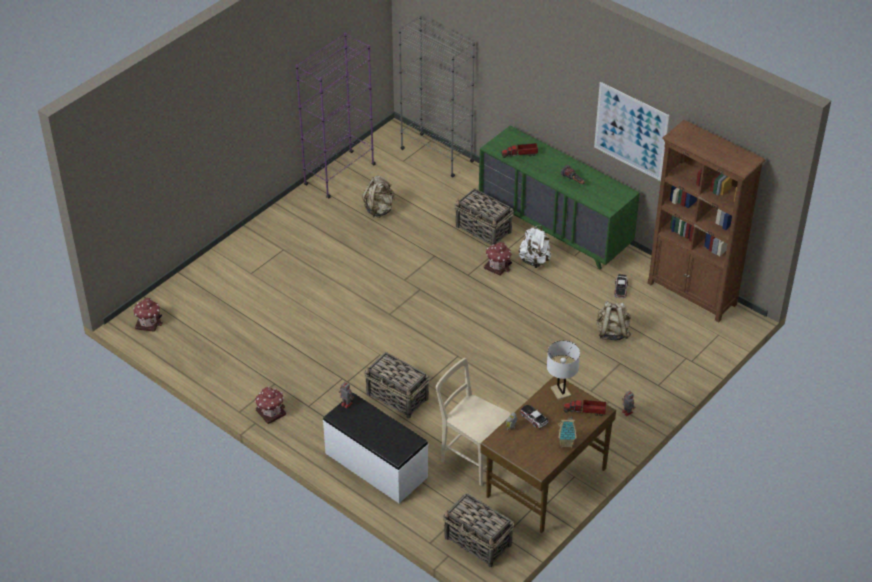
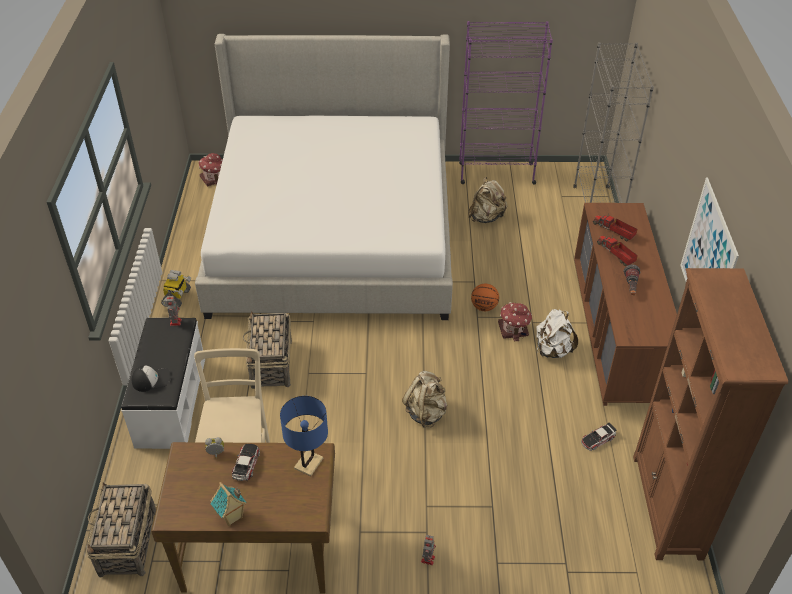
camera: 50 degrees right, 0 degrees up
(270, 412) = (177, 298): toy house -> toy robot
(302, 295) = (333, 235): none -> bed
(390, 441) = (151, 379): none -> cap
(463, 266) = (484, 307): none -> basketball
(484, 230) = (547, 292): basket -> none
(555, 227) = (614, 337): green dresser -> brown dresser
(560, 392) = (308, 463): white table lamp -> blue table lamp
(585, 411) = (298, 504): toy truck -> toy truck (616, 254)
(612, 332) = (528, 471): beige backpack -> beige backpack (426, 412)

